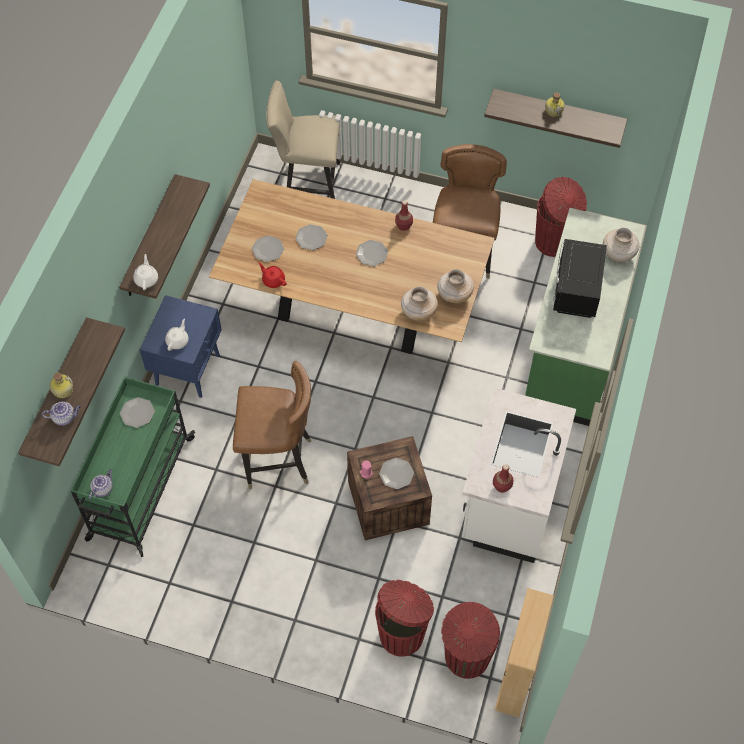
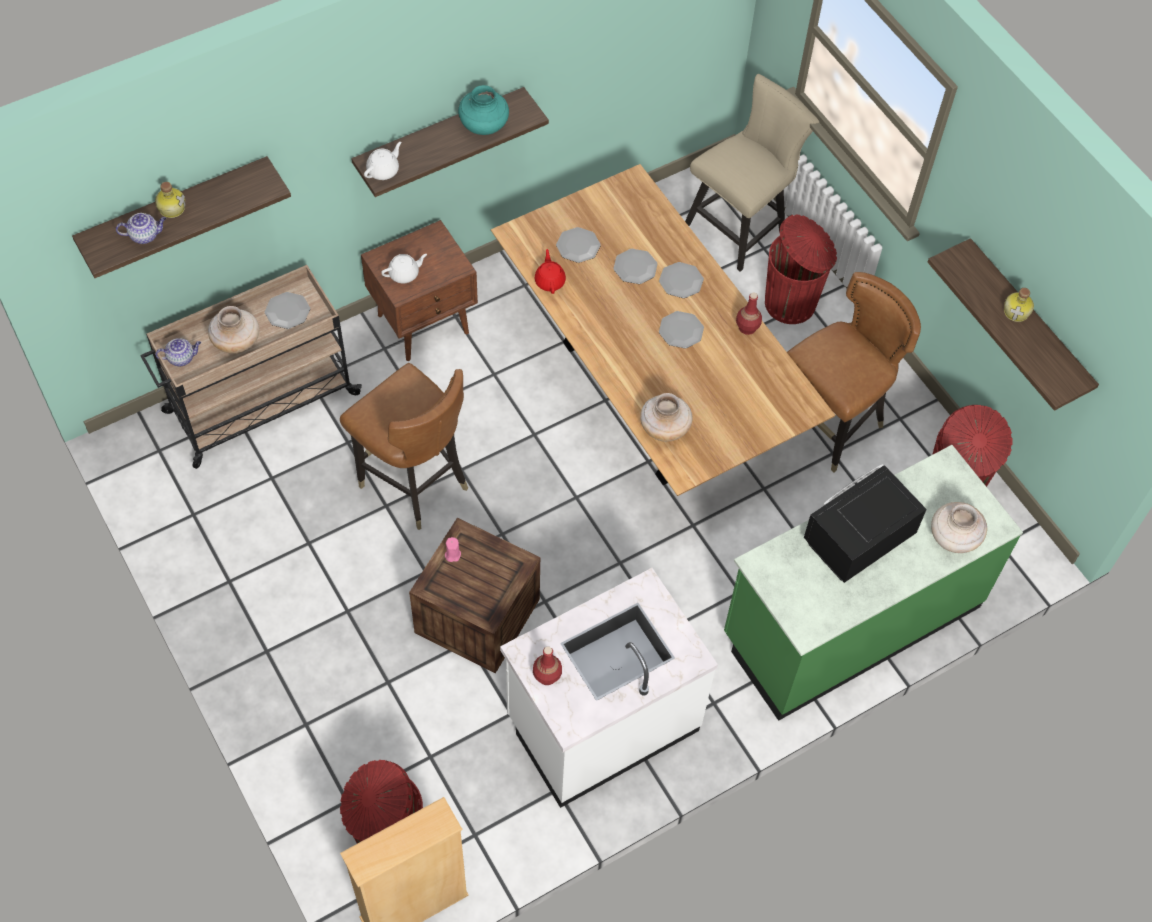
camera: 40 degrees right, 0 degrees up
(64, 417) = (145, 235): teapot -> teapot turned 45 degrees counterclockwise
(140, 489) = (259, 404): green cart -> beige cart
(177, 212) = (484, 126): none -> turquoise vase
(188, 369) = (425, 323): blue nightstand -> brown nightstand
(307, 182) = (741, 226): beige chair -> beige chair turned 90 degrees clockwise
(396, 474) = (481, 581): plate -> plate (681, 281)
(402, 634) = (352, 758): red trash can -> red trash can (792, 303)
(454, 295) = (723, 441): beige vase -> beige vase (237, 342)

